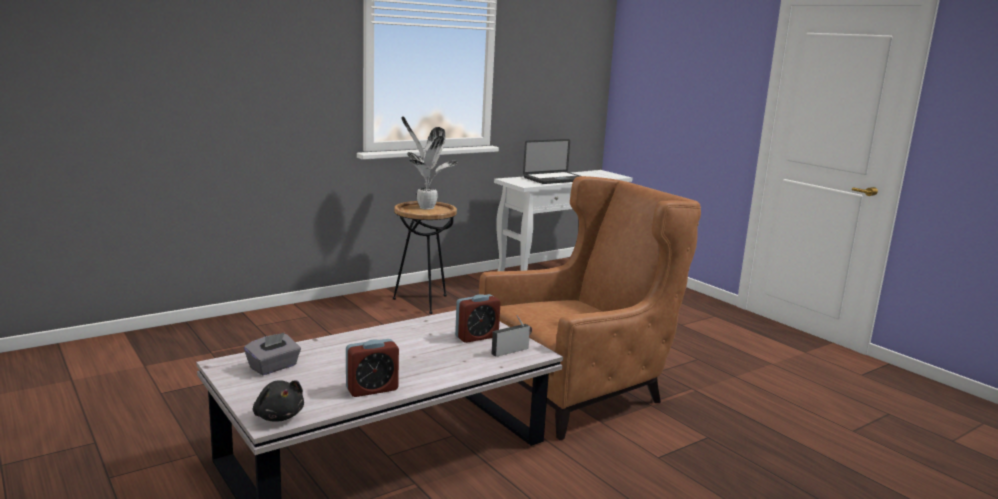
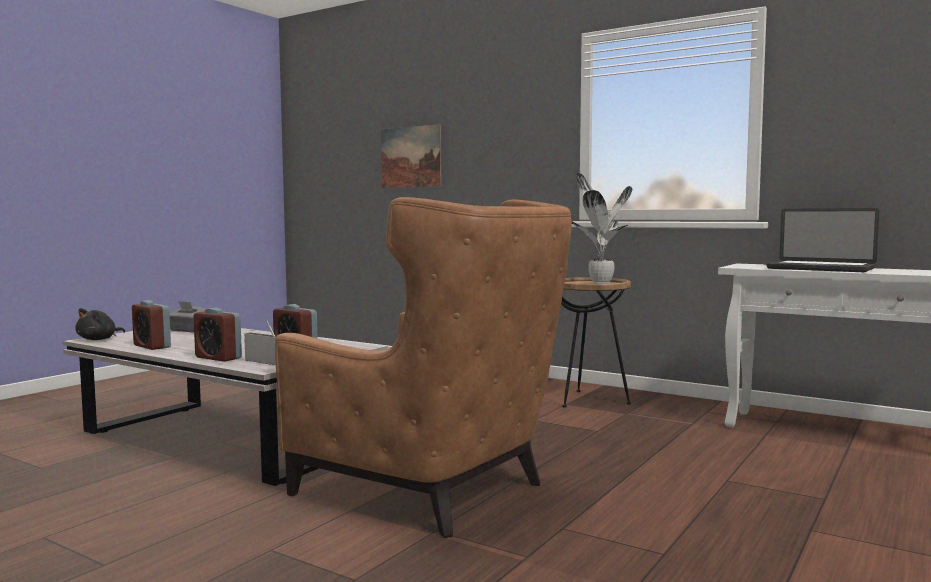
camera: 70 degrees right, 10 degrees down
(156, 85) = (411, 157): none -> picture
(474, 365) = (218, 358): none -> alarm clock

